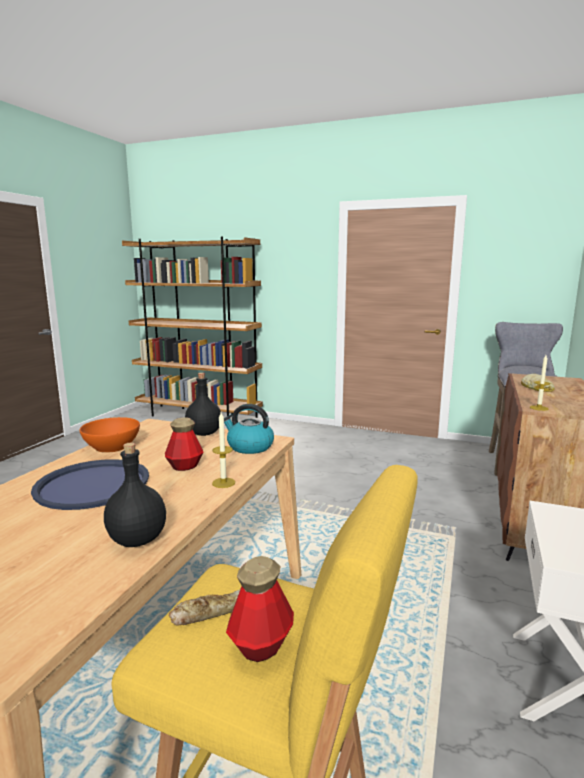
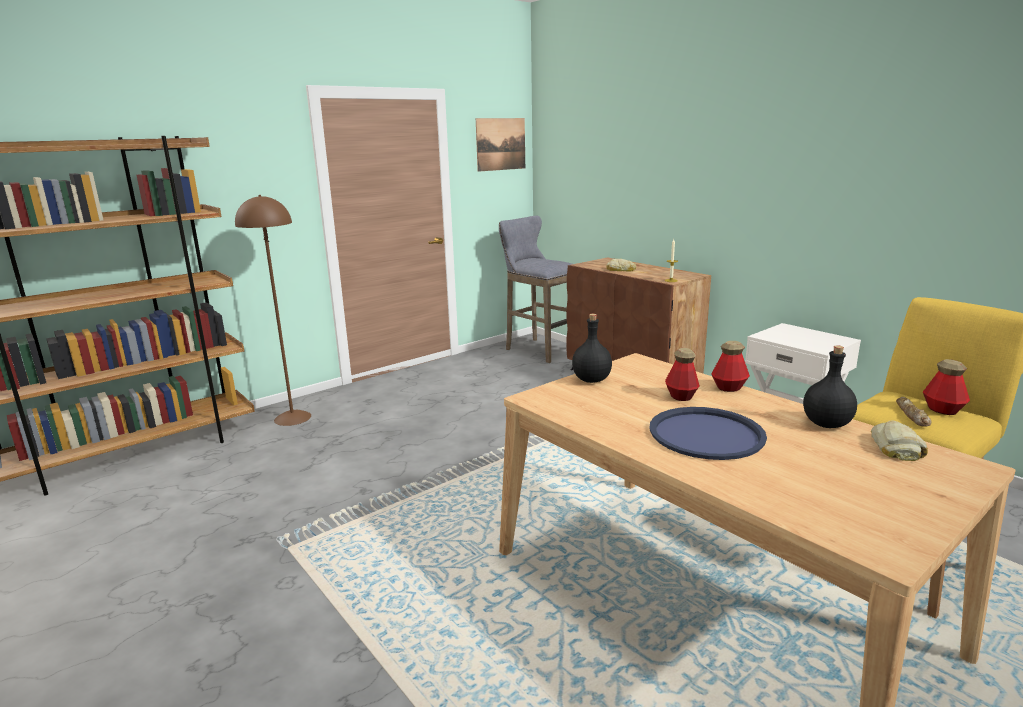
camera: 60 degrees left, 5 degrees up
(73, 589) = (897, 447): none -> bread
(112, 447) = (596, 421): orange bowl -> none
(223, 483) = (729, 388): candle -> bottle
(249, 447) = (648, 369): kettle -> none
(274, 429) = (293, 418): none -> brown floor lamp
(533, 246) = (501, 144): none -> picture

